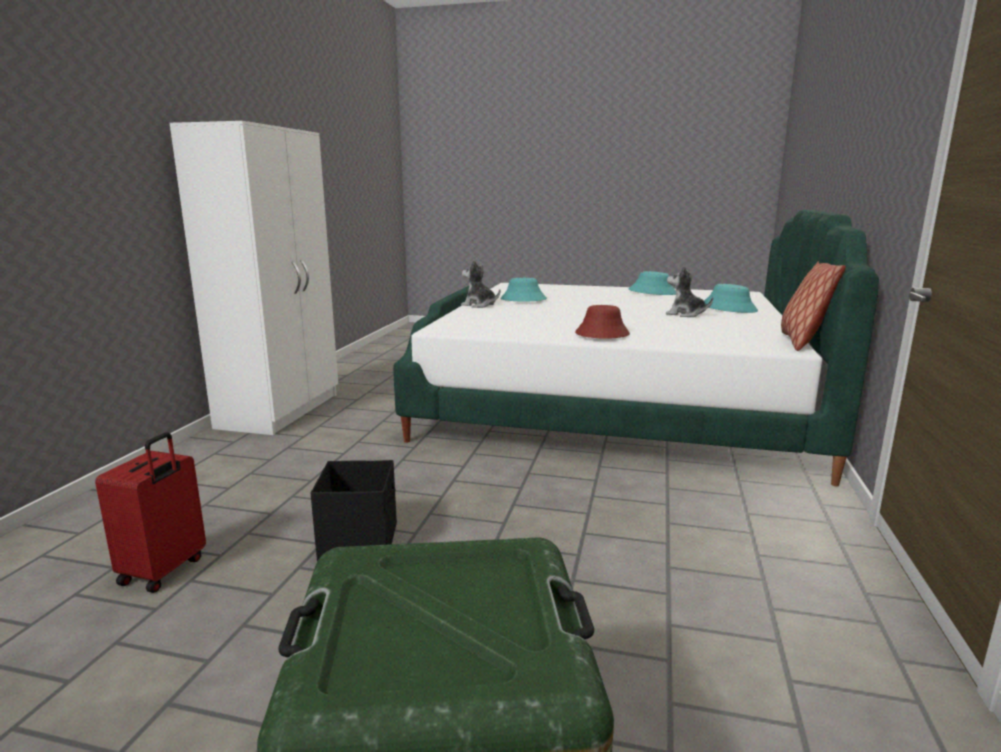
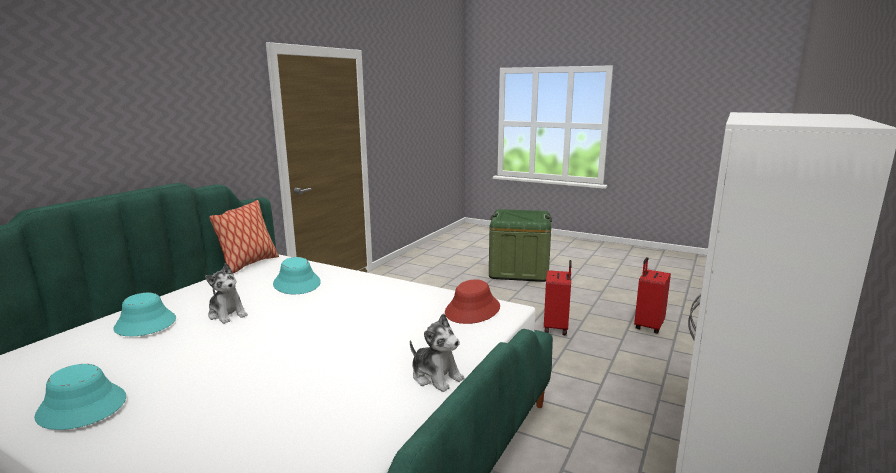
camera: 165 degrees left, 0 degrees up
(360, 542) = (557, 327): black storage box -> red suitcase
(523, 299) = (348, 397): turquoise hat -> turquoise hat (297, 283)
(601, 334) = (368, 287): red hat -> red hat (472, 310)

